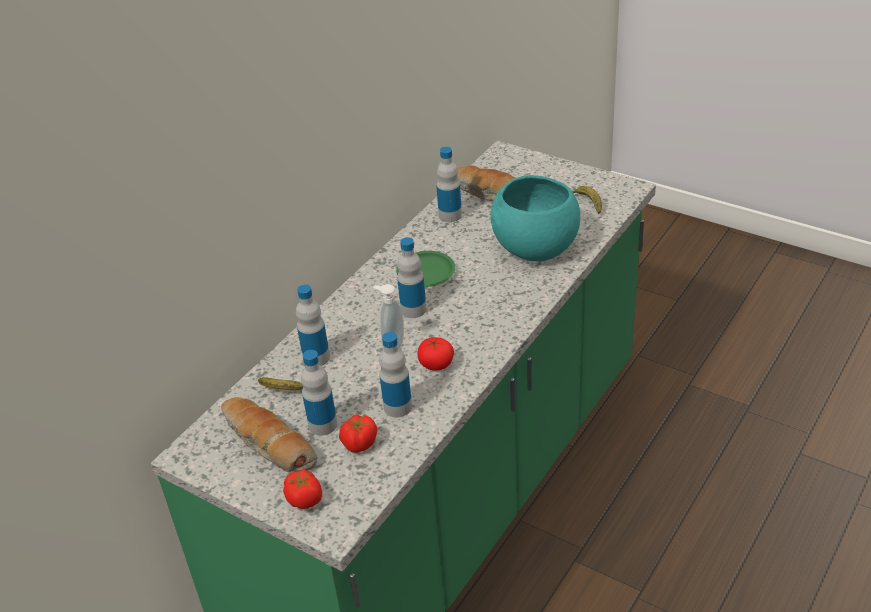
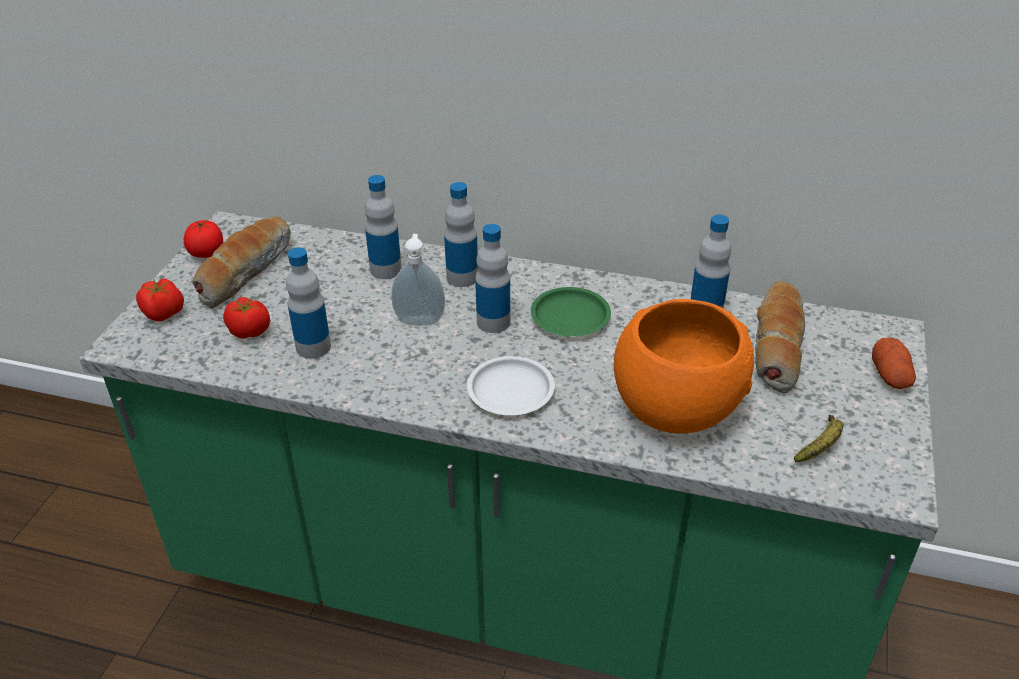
camera: 70 degrees right, 0 degrees up
(285, 390) = (328, 262): banana -> none
(323, 424) = (277, 299): bottle -> bottle (462, 277)
(436, 364) = (394, 362): tomato -> tomato (206, 253)
(491, 313) = (510, 391): none -> white plate
(533, 247) = (675, 405): turquoise bowl -> orange bowl
(539, 164) = (890, 375): none -> potato

